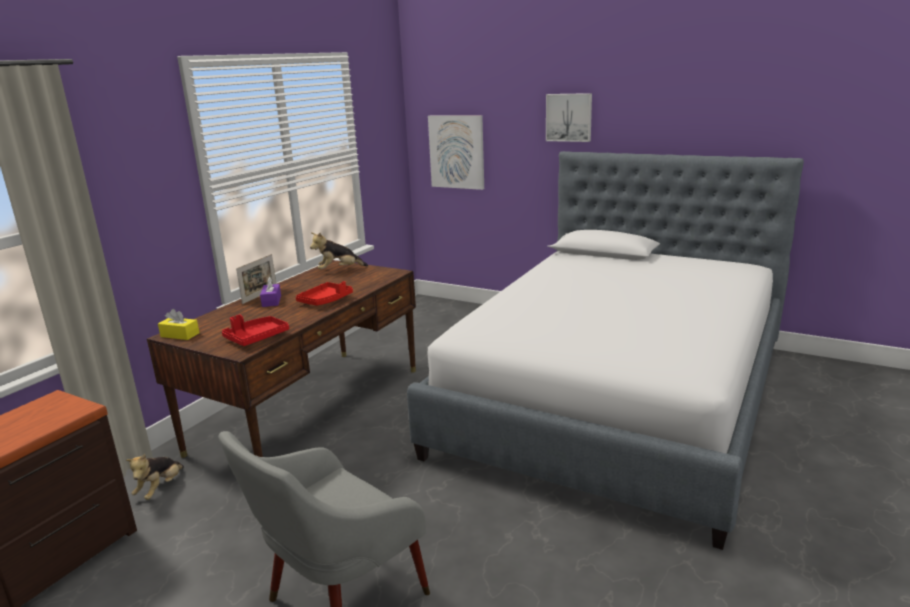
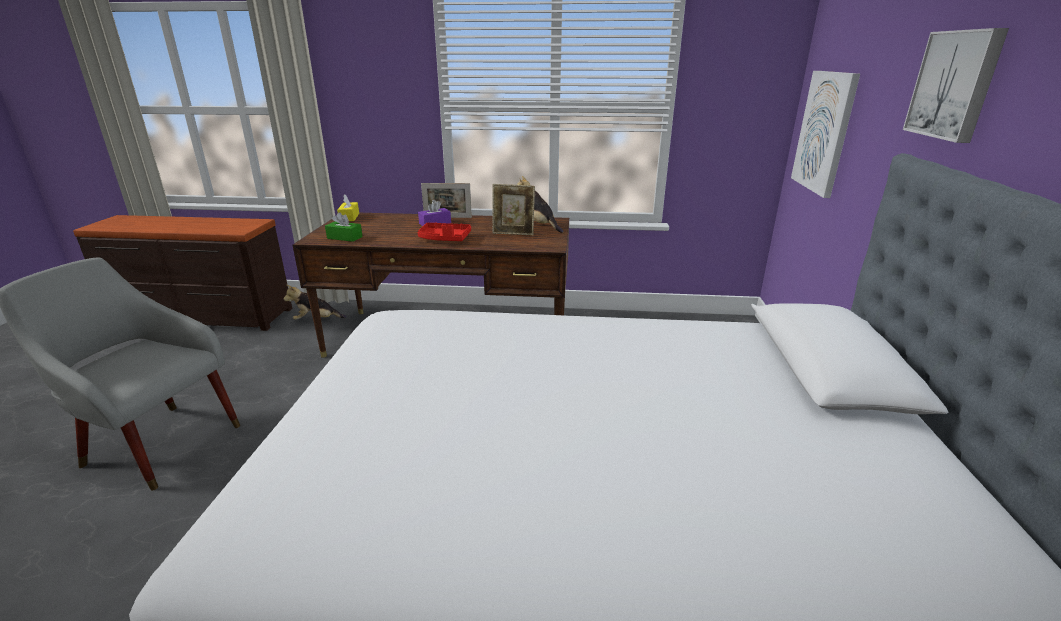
camera: 65 degrees right, 5 degrees up
(256, 338) = (344, 237): red tray -> green tissue box
(347, 279) = (513, 234): none -> picture frame

